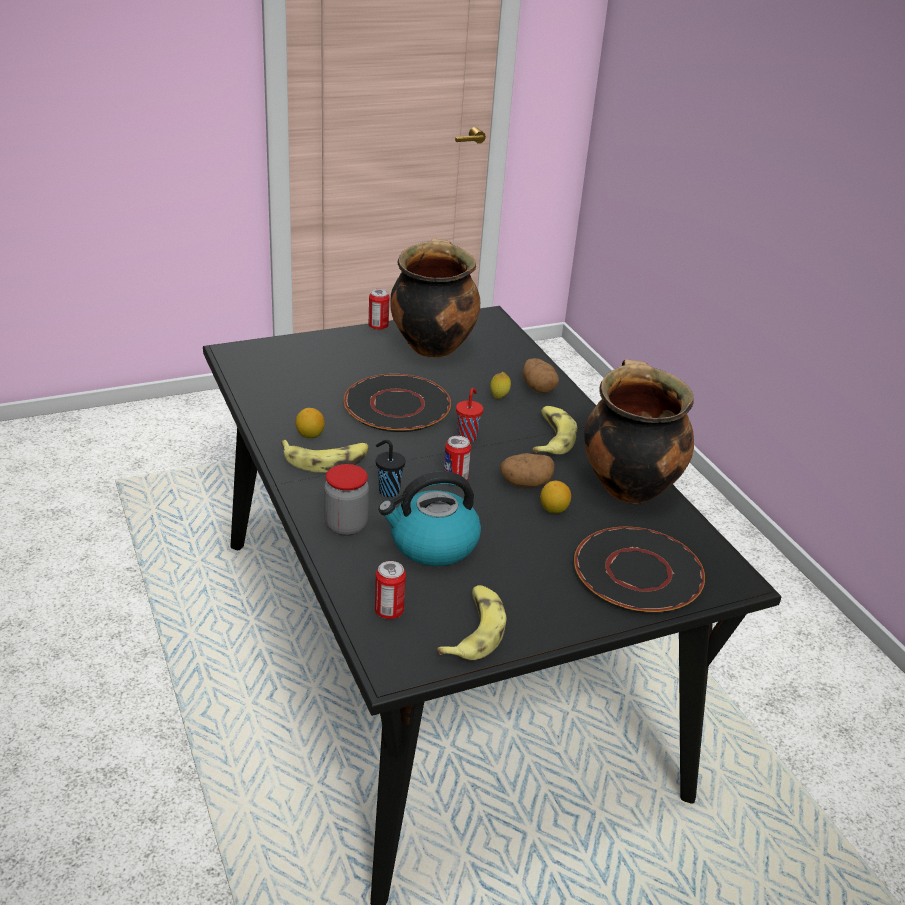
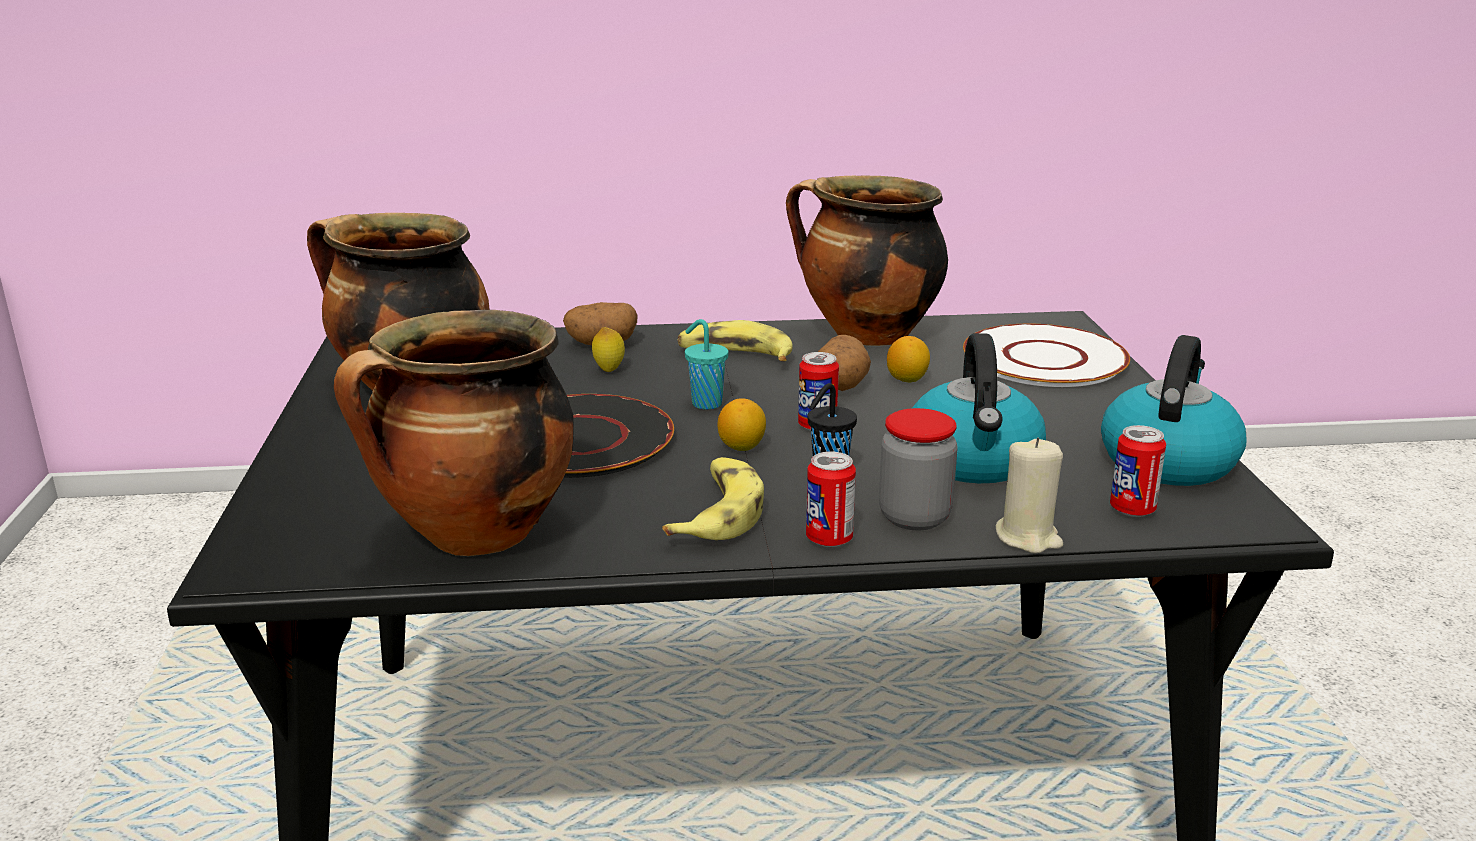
camera: 70 degrees left, 10 degrees down
(277, 398) = (475, 537): none -> cooking pot
(310, 435) = (629, 519): lemon -> lemon (742, 447)
(335, 568) = (1028, 537): none -> beige candle
(378, 327) = (300, 422): can -> can (829, 539)
(467, 437) = (705, 403): red cup -> turquoise cup
(474, 630) = (1167, 460): banana -> kettle
(638, 571) = (1043, 358): black plate -> white plate

